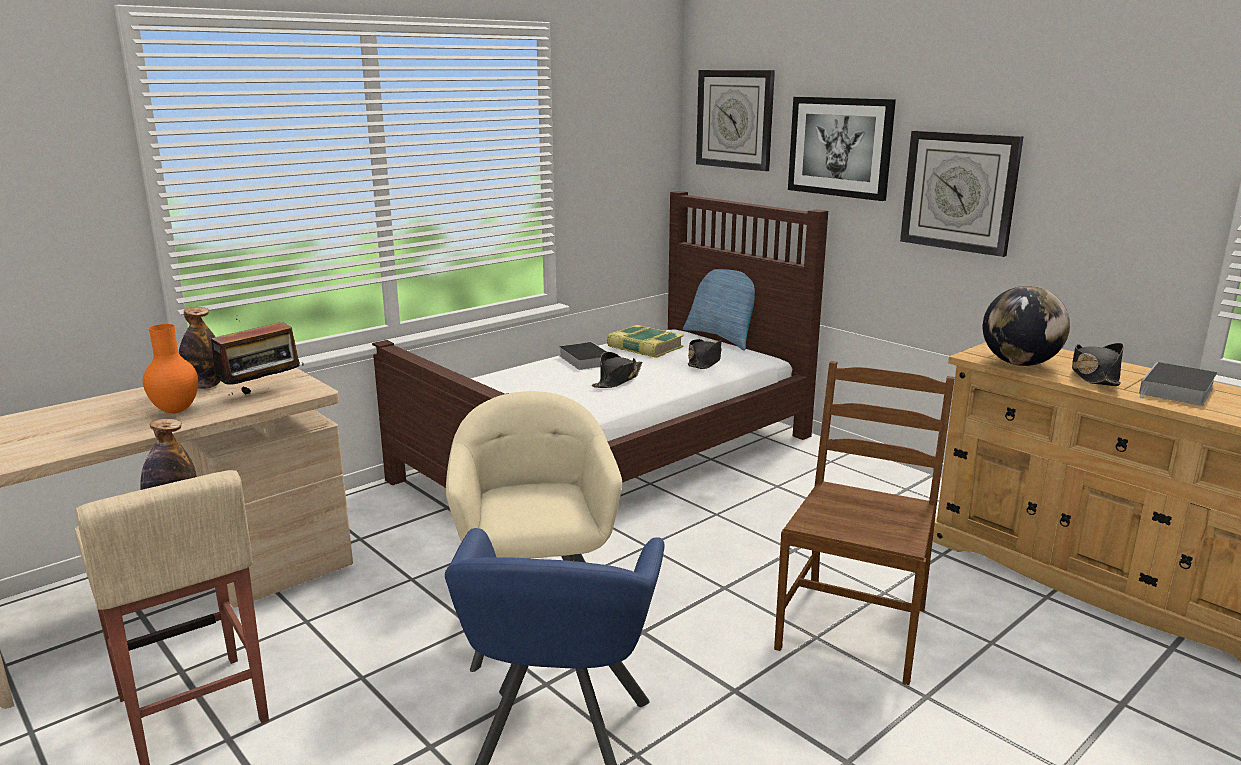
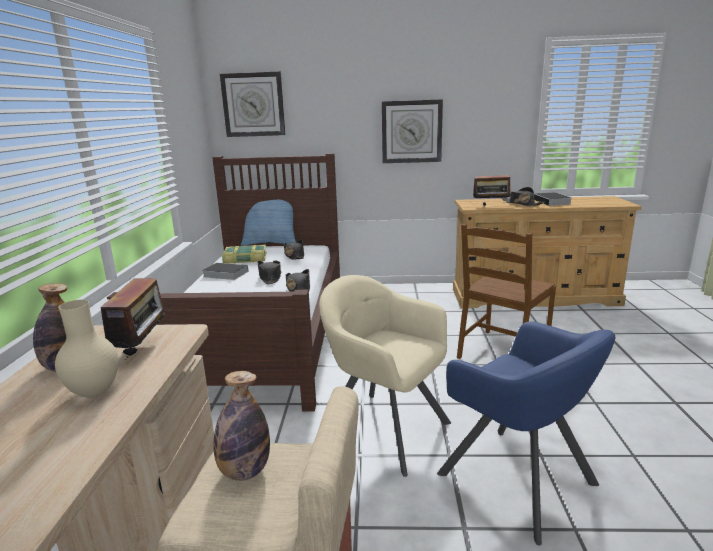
camera: 45 degrees left, 0 degrees up
(176, 411) = (96, 392): orange vase -> beige vase
(613, 404) = (298, 289): none -> black hat
(840, 147) = (334, 115): picture -> none
(854, 627) = (502, 353): brown chair -> brown chair turned 120 degrees counterclockwise
(1019, 363) = (491, 206): globe -> radio

